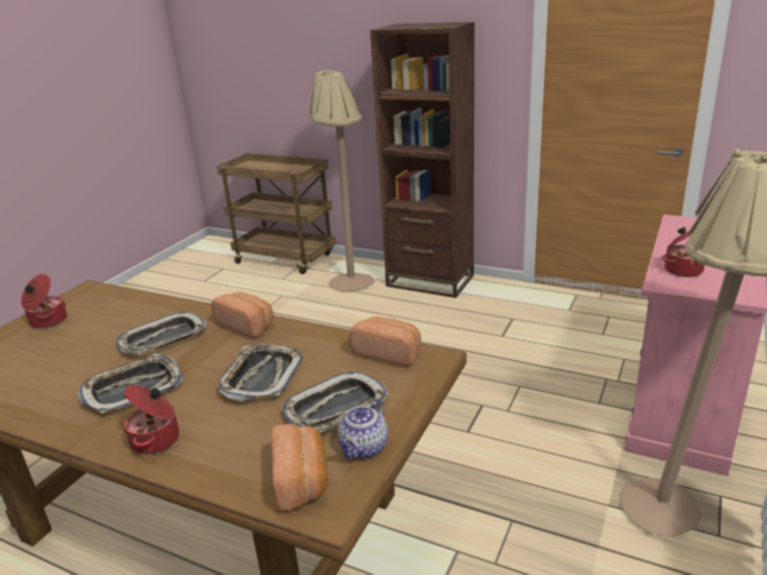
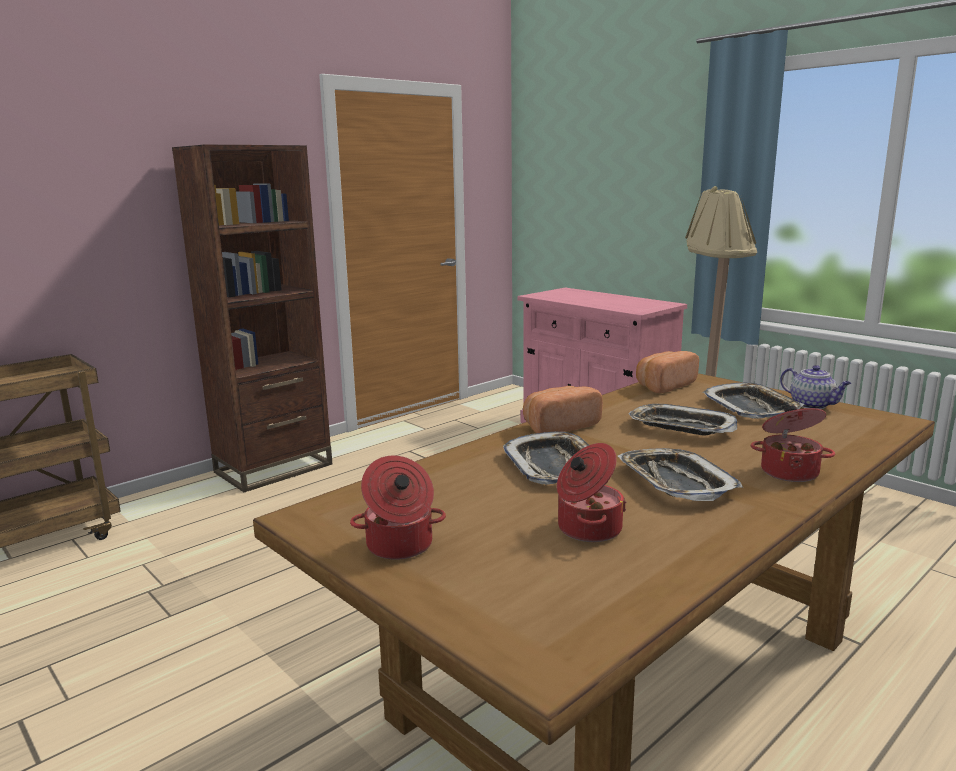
camera: 70 degrees left, 10 degrees down
(302, 480) = (855, 424): bread -> none
(351, 278) = (184, 508): beige floor lamp -> none
(682, 270) = (619, 305): cooking pot -> cooking pot (587, 528)

